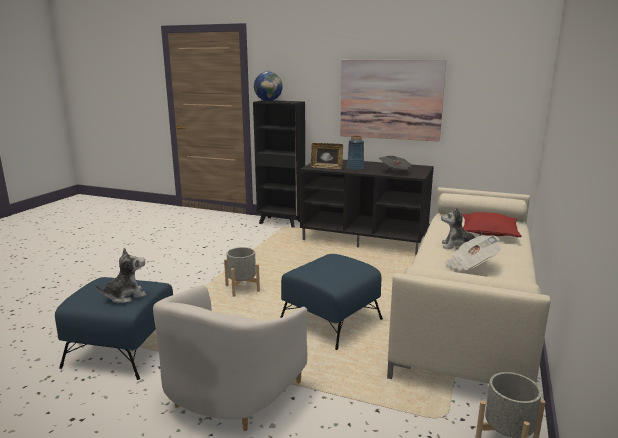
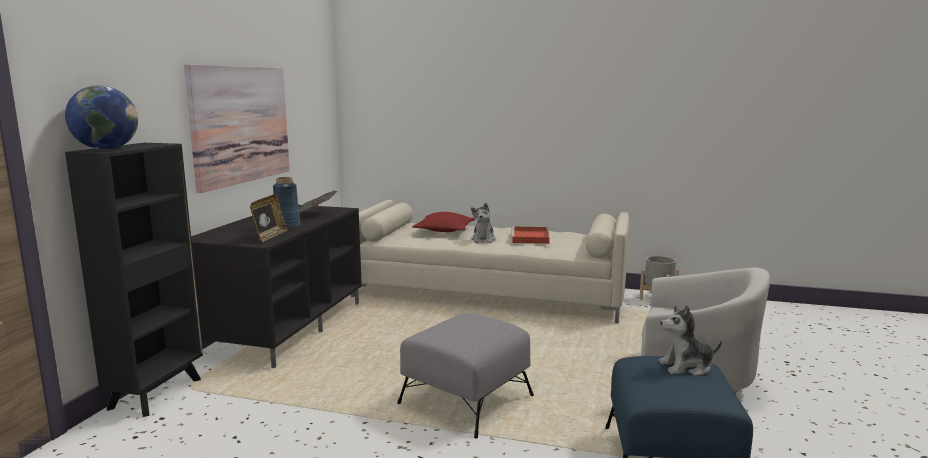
camera: 95 degrees left, 5 degrees down
(125, 296) = (687, 367): plush toy -> plush toy turned 60 degrees counterclockwise
(242, 289) = (467, 400): grey planter -> grey ottoman
(330, 321) = (535, 345): blue ottoman -> none
(471, 265) = (530, 238): newspaper -> red tray

